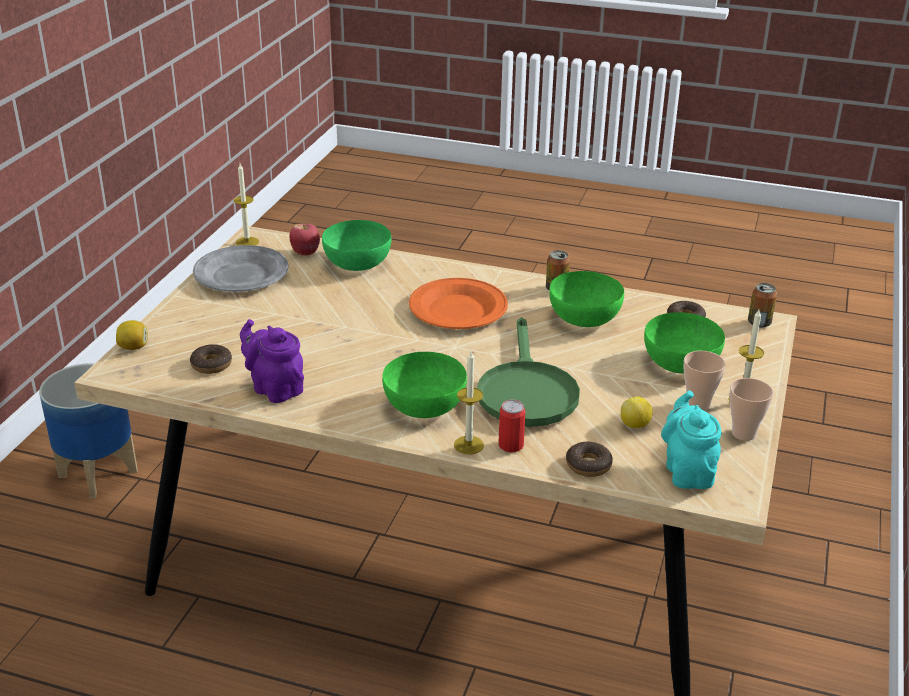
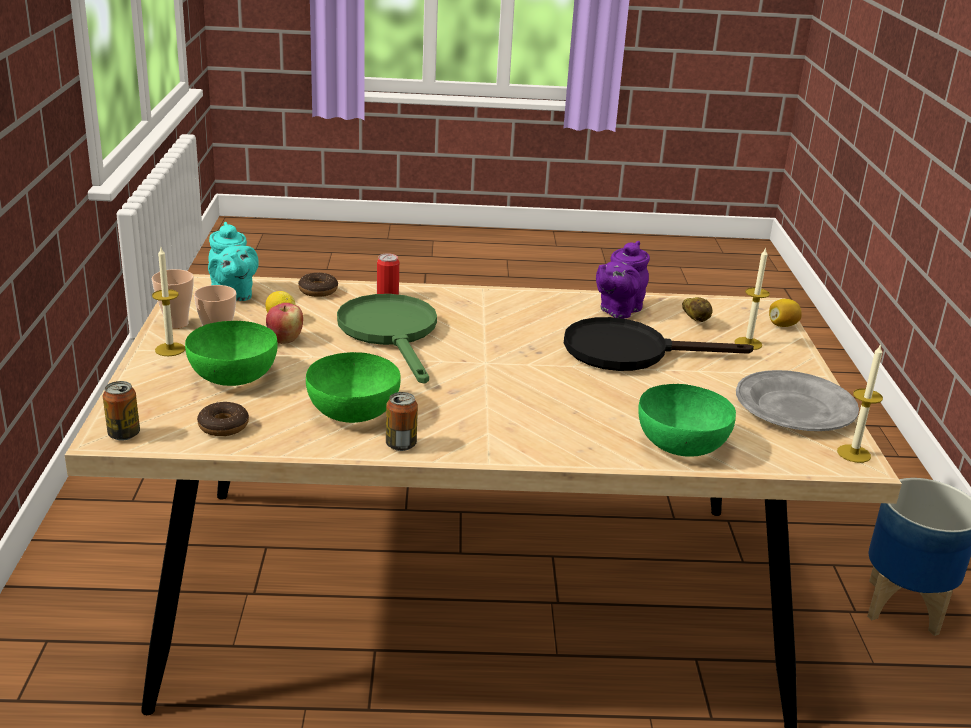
camera: 160 degrees right, 5 degrees down
(211, 365) = (695, 320): donut -> potato
(275, 388) = (618, 310): purple teapot -> purple teapot turned 105 degrees clockwise
(306, 253) = (762, 449): apple -> apple (285, 340)
(315, 339) = (630, 351): none -> black frying pan
(425, 406) = (477, 312): green bowl -> none
(457, 309) = (509, 401): orange plate -> none
(468, 445) = (422, 292): candle -> candle (748, 343)

